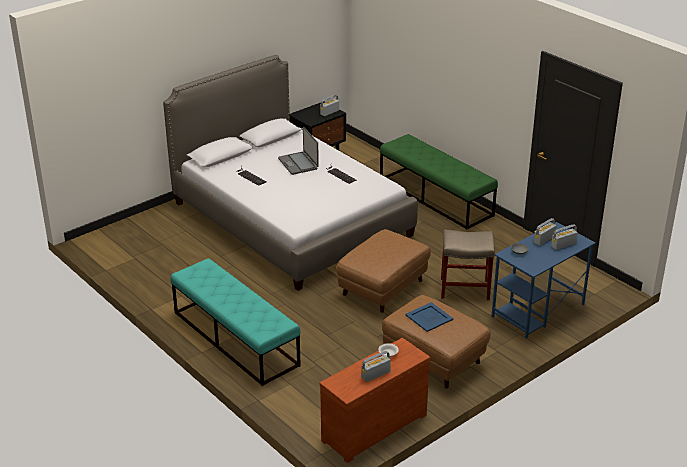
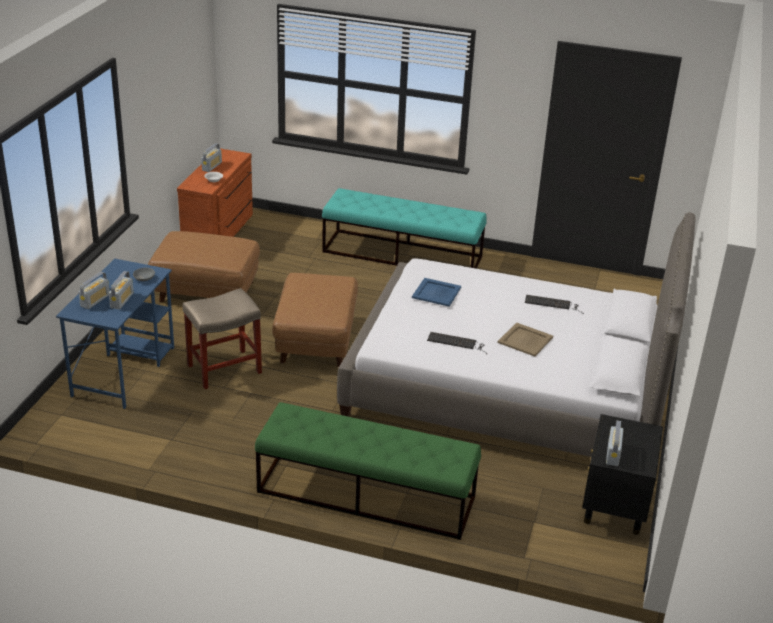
camera: 145 degrees right, 0 degrees up
(298, 163) = (524, 340): laptop -> beige tray
(429, 317) = (212, 246): blue tray -> blue tray (436, 292)

